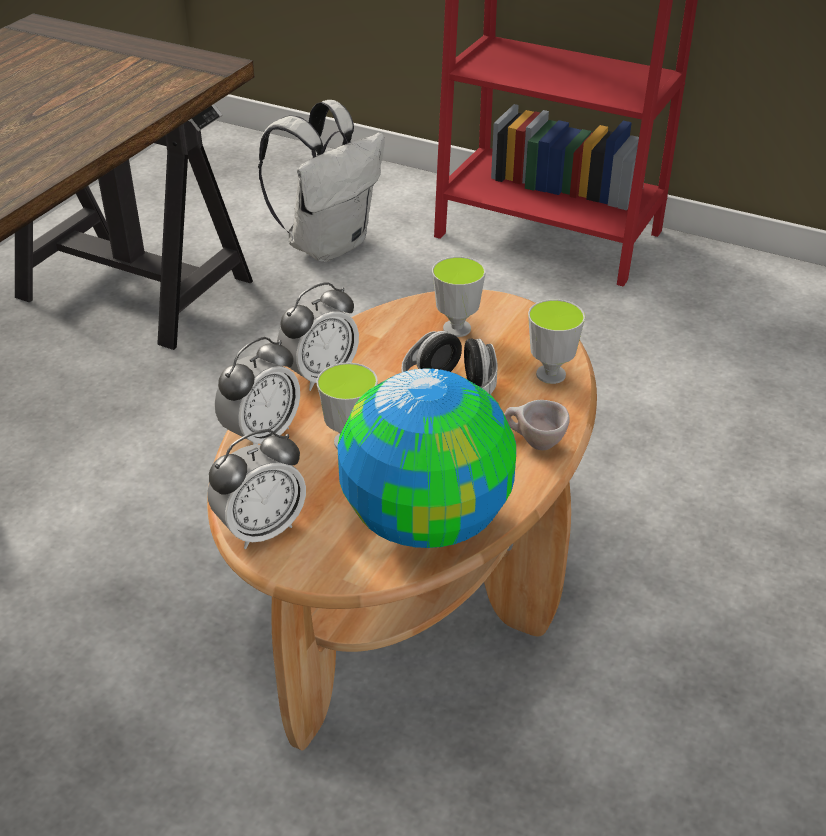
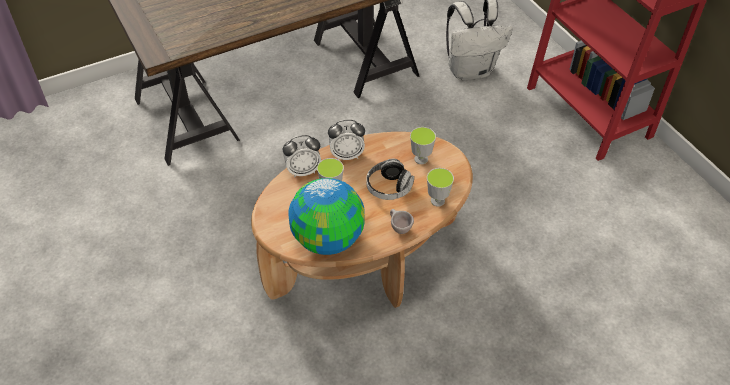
camera: 35 degrees right, 10 degrees up
(261, 529) = (270, 210): alarm clock -> none

